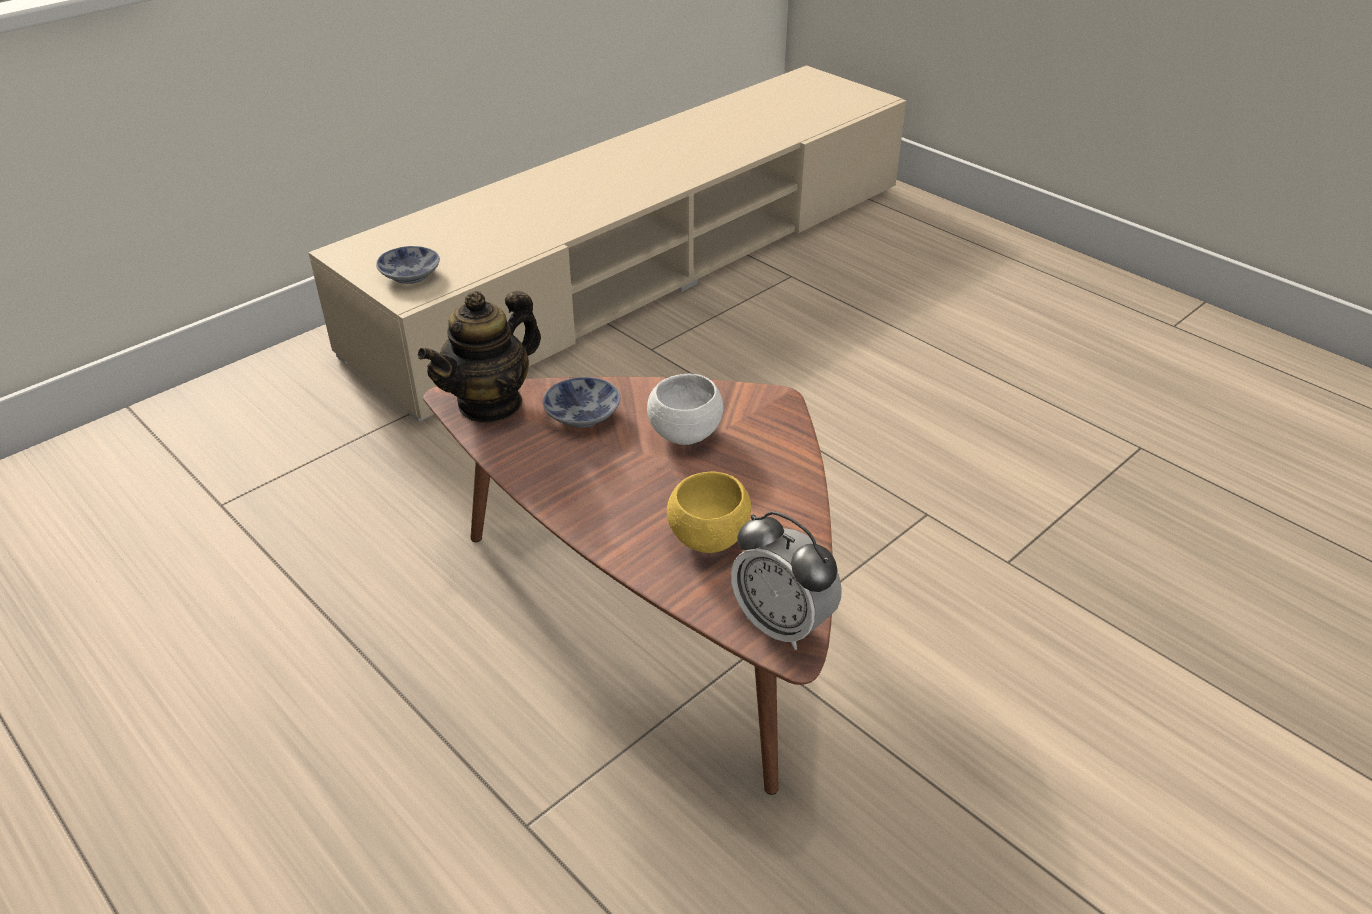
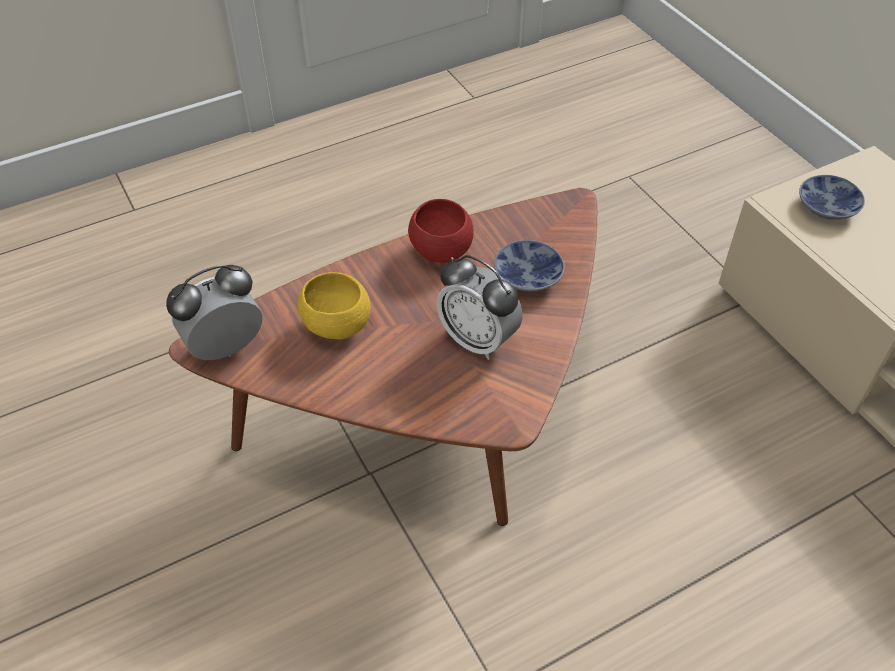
camera: 105 degrees right, 10 degrees up
(490, 403) = (560, 223): teapot -> none
(559, 481) = (441, 251): none -> red bowl
(685, 434) = (478, 340): white bowl -> alarm clock

